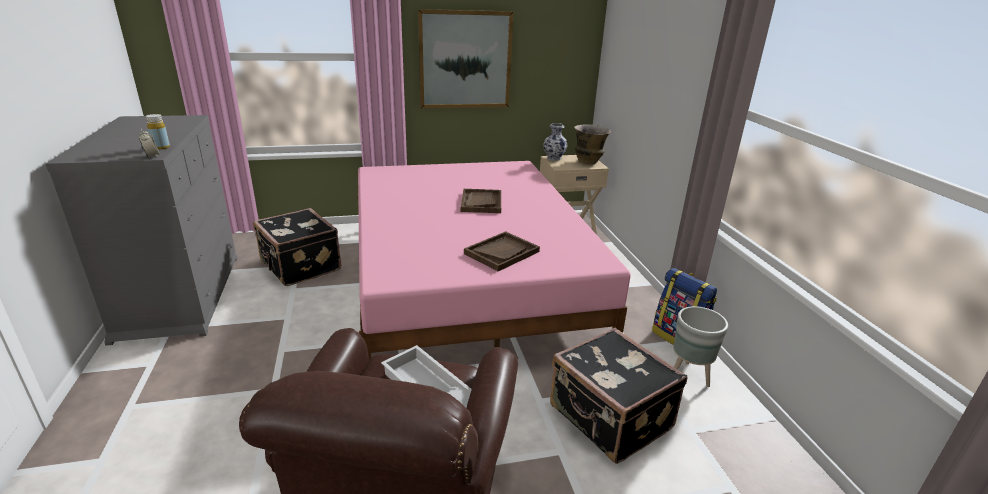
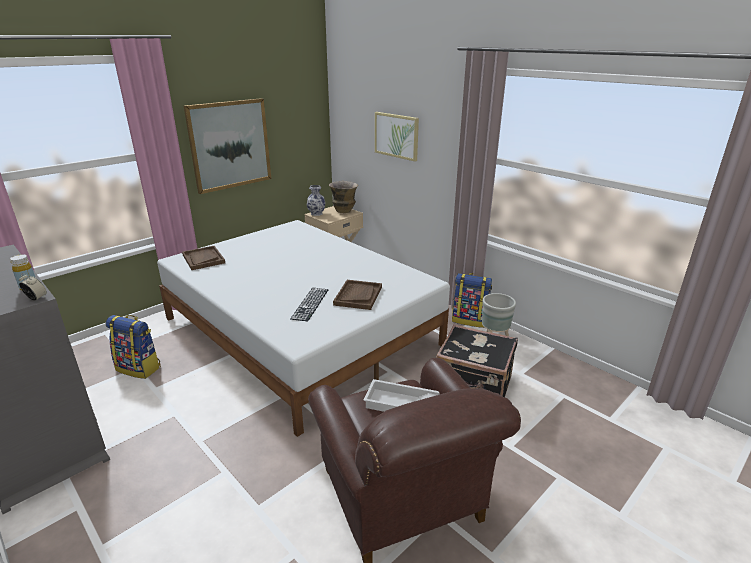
camera: 30 degrees left, 0 degrees up
(299, 266) = (139, 368): black suitcase -> backpack
(442, 245) = (310, 304): none -> keyboard
(467, 281) = (301, 331): pink bed -> white bed
(481, 202) = (300, 263): brown tray -> brown tray (203, 259)
(655, 72) = (396, 135): none -> picture

